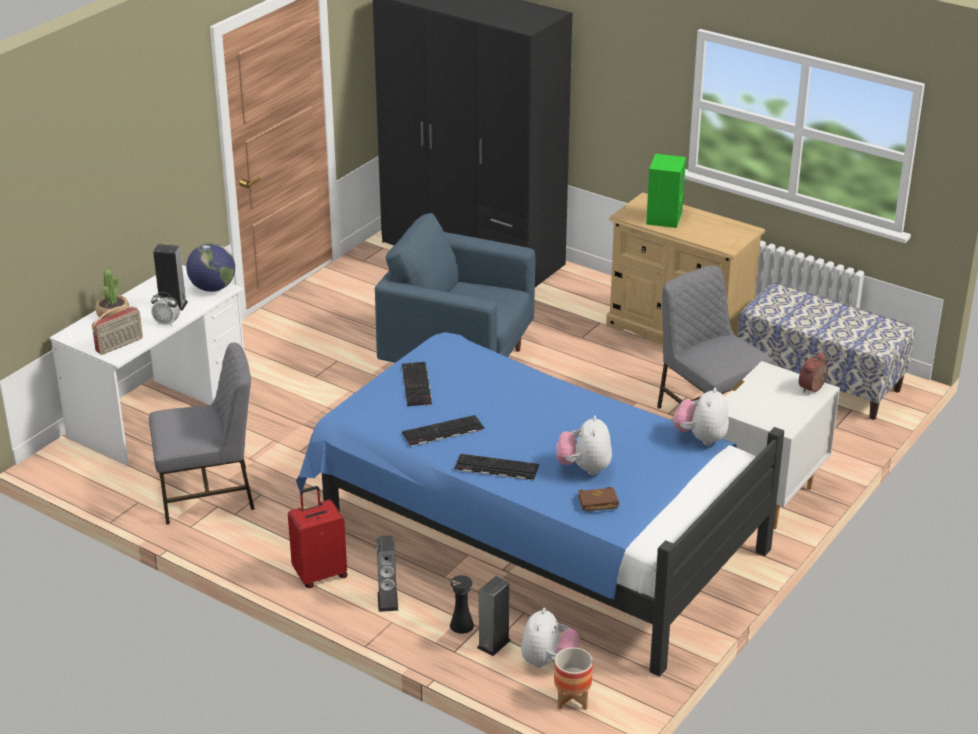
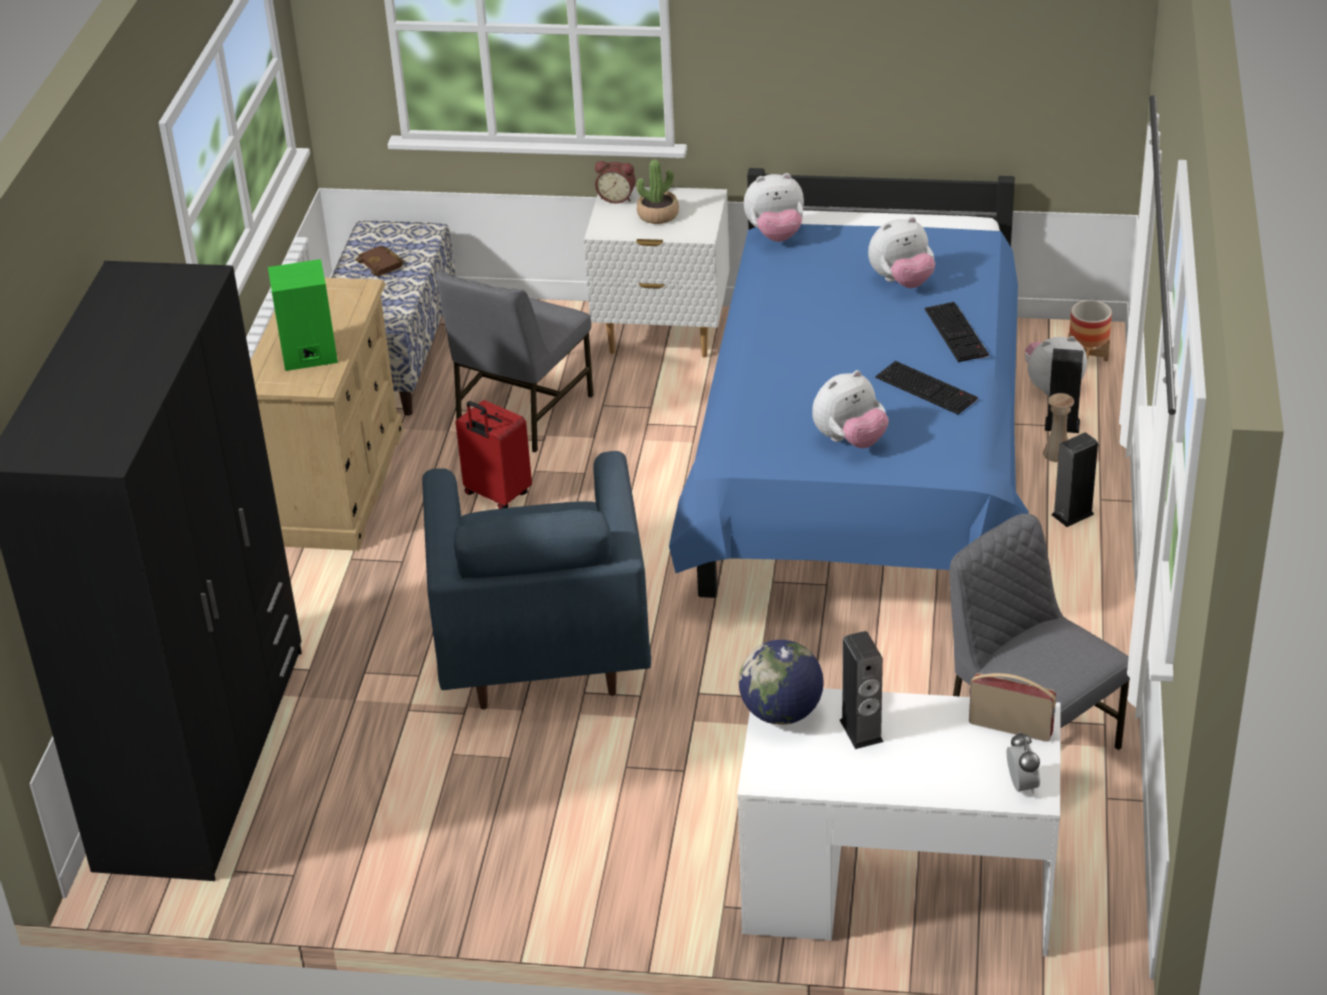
camera: 115 degrees left, 5 degrees up
(113, 314) = (940, 780): potted plant -> potted plant (658, 215)
(167, 323) = (915, 710): alarm clock -> alarm clock (1021, 785)
(320, 574) = (1080, 580): red suitcase -> red suitcase (496, 495)
(417, 385) = (850, 440): keyboard -> plush toy
(461, 625) = (1057, 453): black vase -> beige vase
(597, 503) = (952, 258): brown book -> brown book (382, 264)

